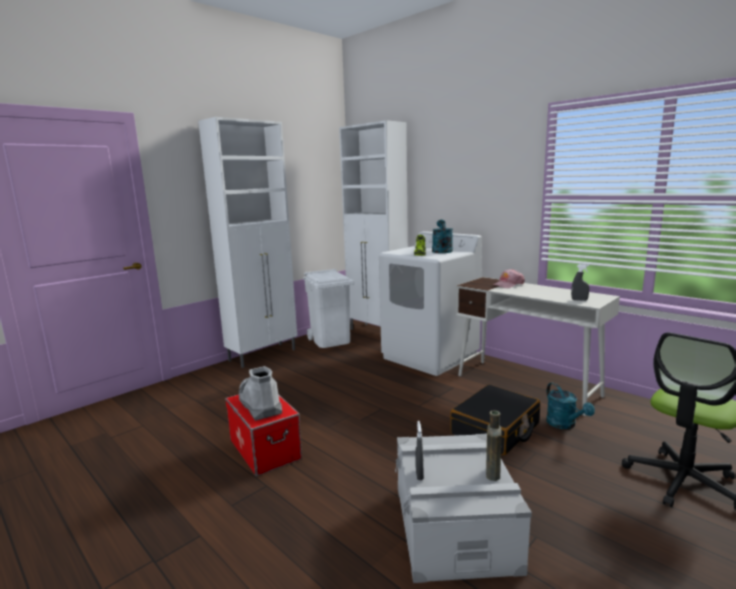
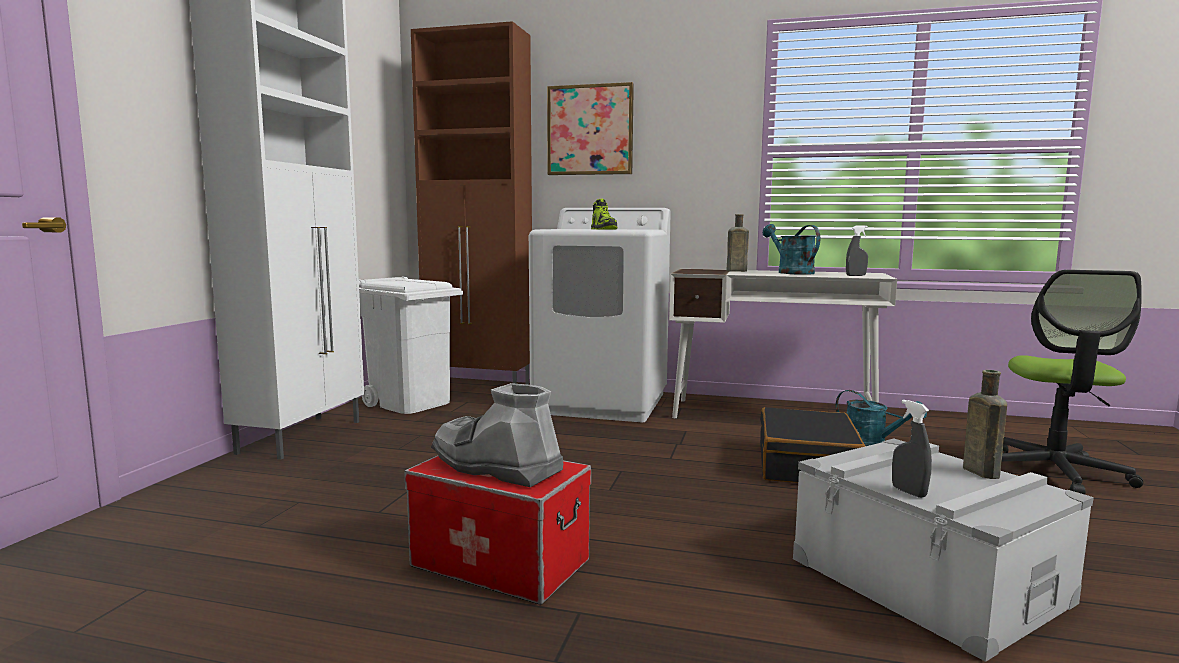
camera: 30 degrees left, 5 degrees down
(378, 332) = (480, 385): white cabinet -> brown cabinet
(438, 181) = (590, 130): none -> picture
(441, 250) = (621, 229): turquoise watering can -> turquoise watering can (790, 272)
(508, 284) = (735, 271): pink cap -> brown bottle

